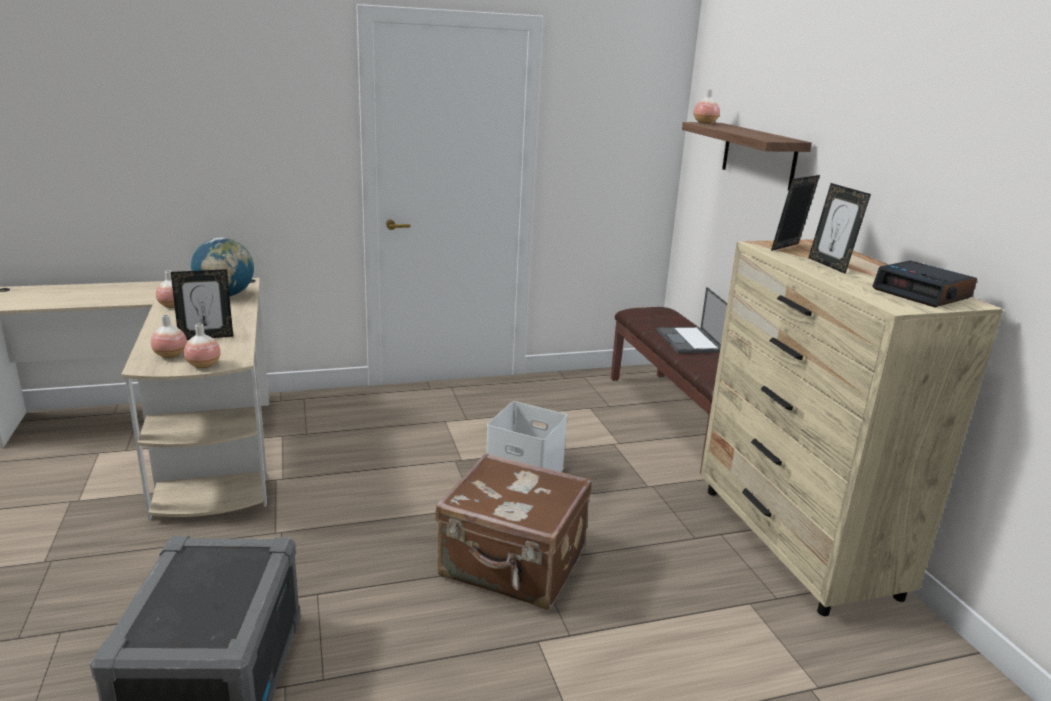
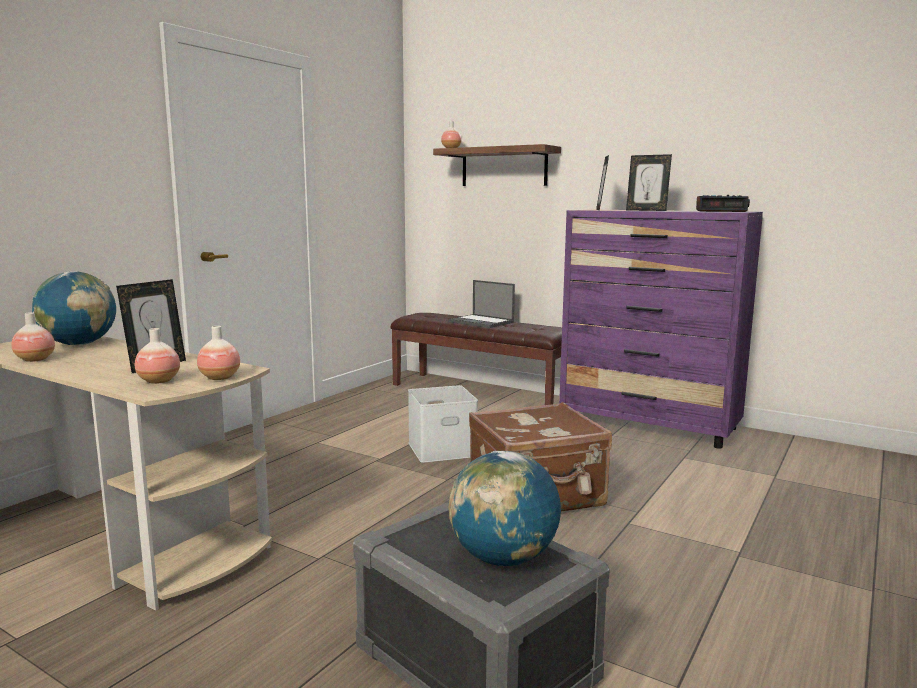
camera: 40 degrees left, 10 degrees down
(202, 611) = (503, 559): none -> globe
(795, 541) = (649, 424): beige dresser -> purple dresser

